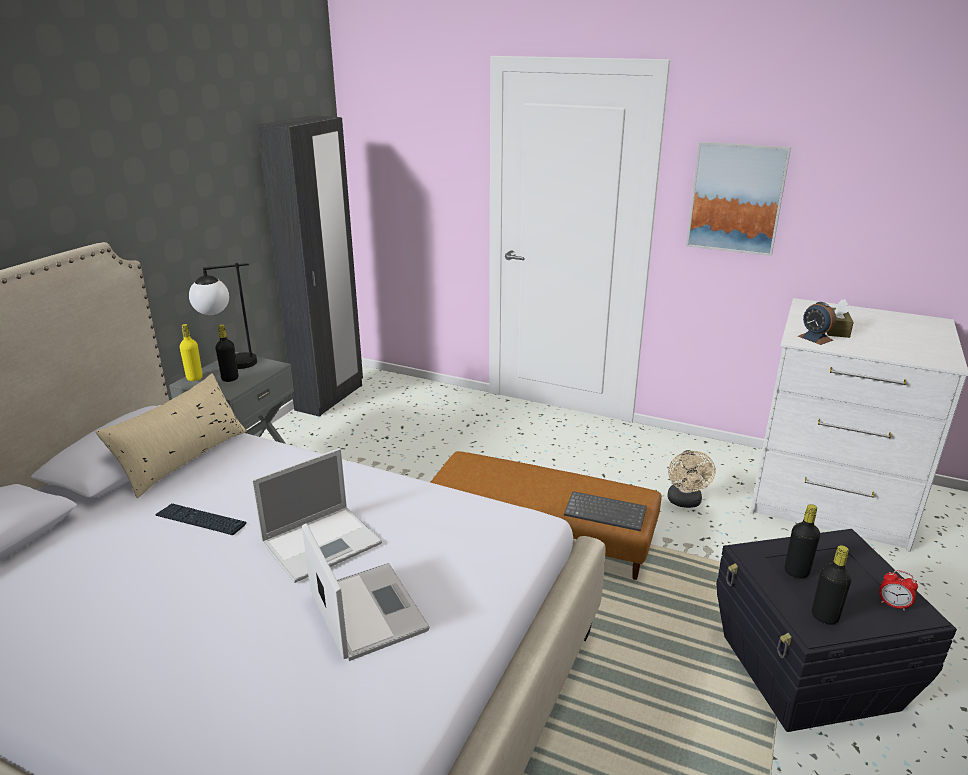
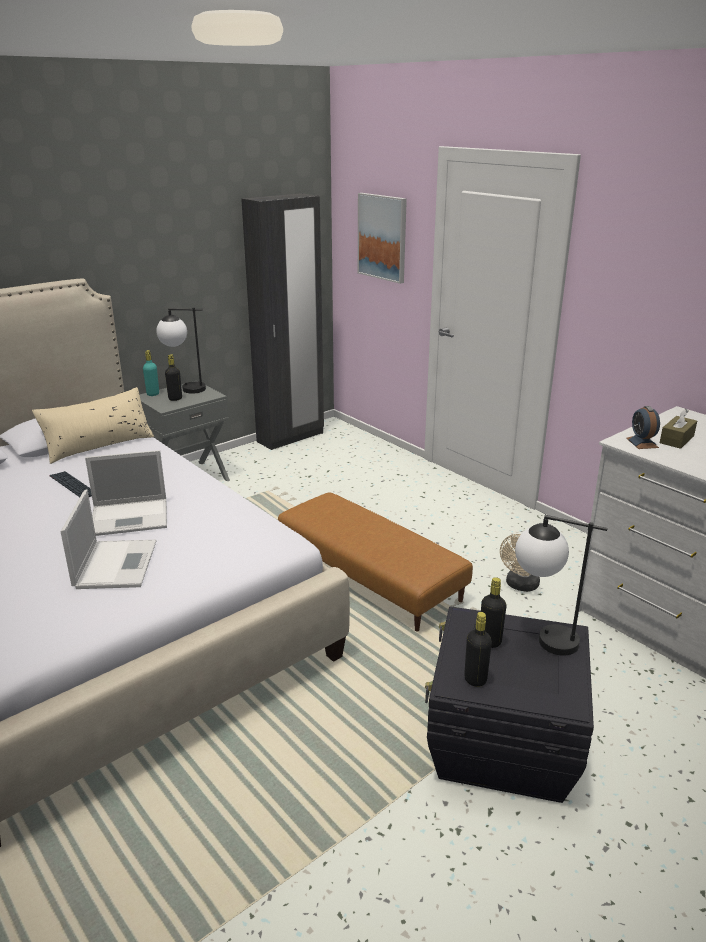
camera: 25 degrees right, 0 degrees up
(194, 378) = (153, 394): yellow bottle -> turquoise bottle
(606, 512) = (404, 564): keyboard -> none
(736, 198) = (631, 296): picture -> picture (382, 237)
(832, 553) = (541, 638): none -> table lamp
(893, 605) = (551, 690): alarm clock -> none

